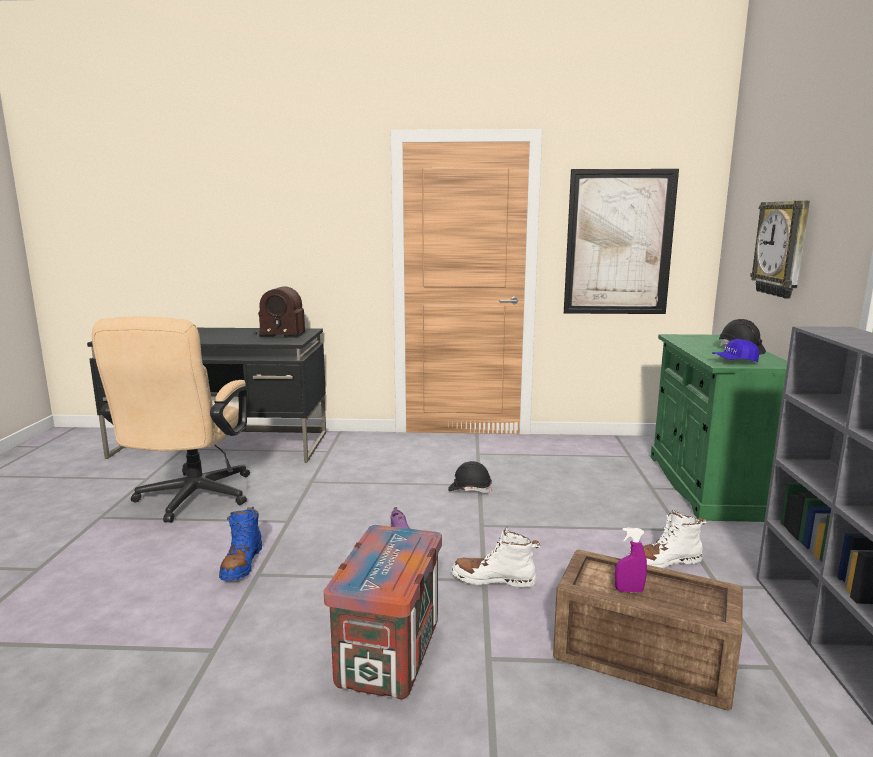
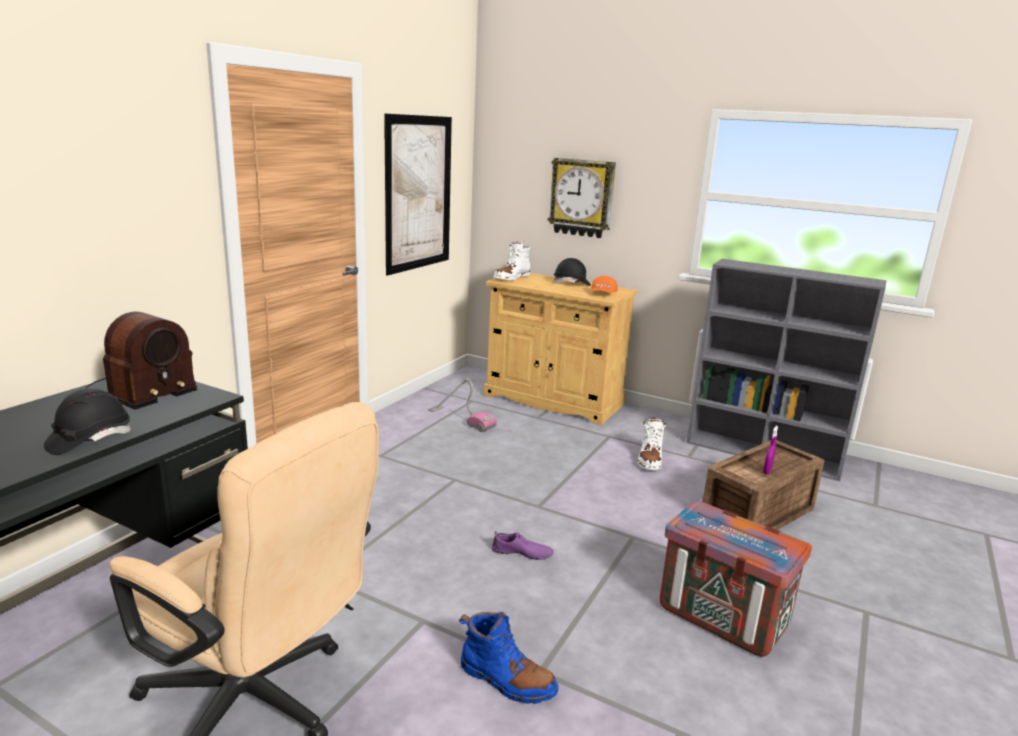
camera: 65 degrees left, 5 degrees up
(469, 489) = (460, 487): black hard hat -> black hard hat (89, 440)
(493, 579) = (635, 532): white boot -> white boot (511, 278)
(585, 461) = (461, 419): none -> vacuum cleaner
(707, 486) = (553, 400): green cabinet -> beige cabinet
(734, 361) = (603, 294): blue cap -> orange cap

